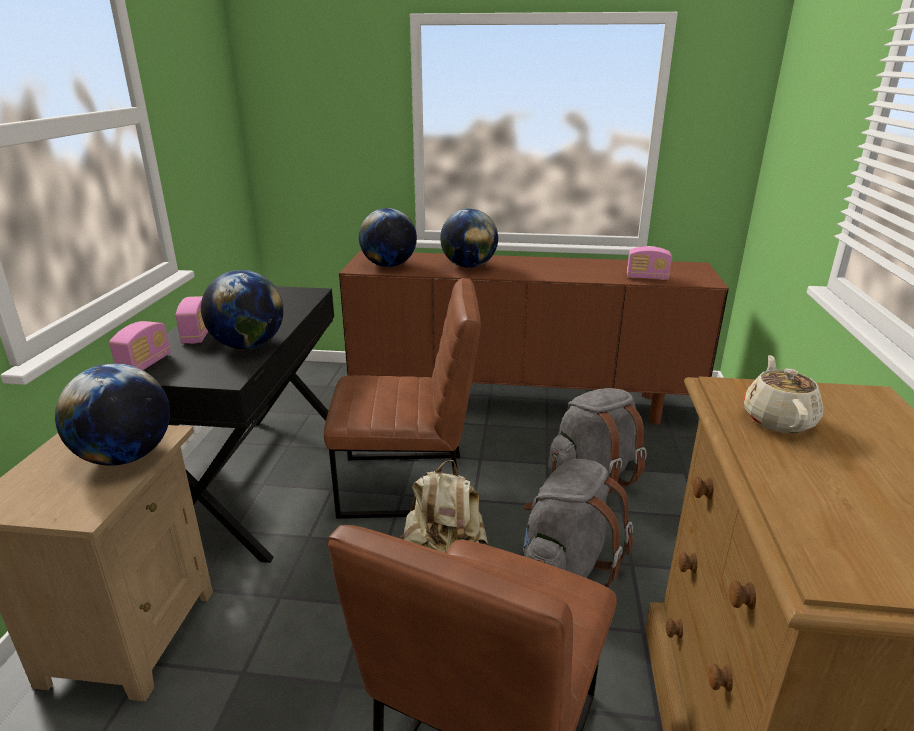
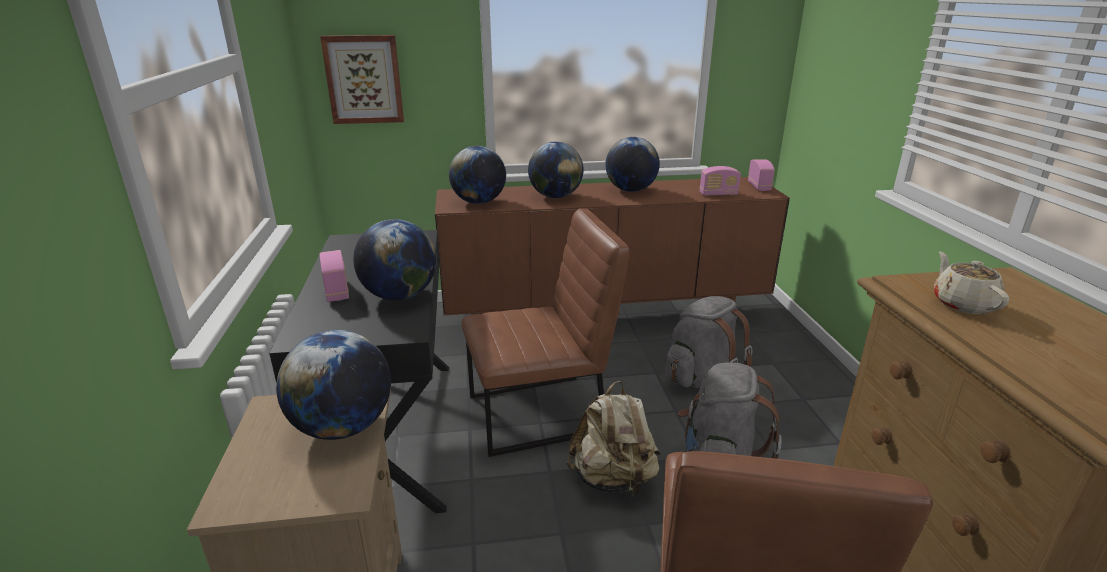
camera: 15 degrees left, 0 degrees up
(145, 364) = (304, 328): radio -> radio (759, 186)
(299, 138) = (364, 79): none -> picture
(553, 266) = (631, 190): none -> globe

